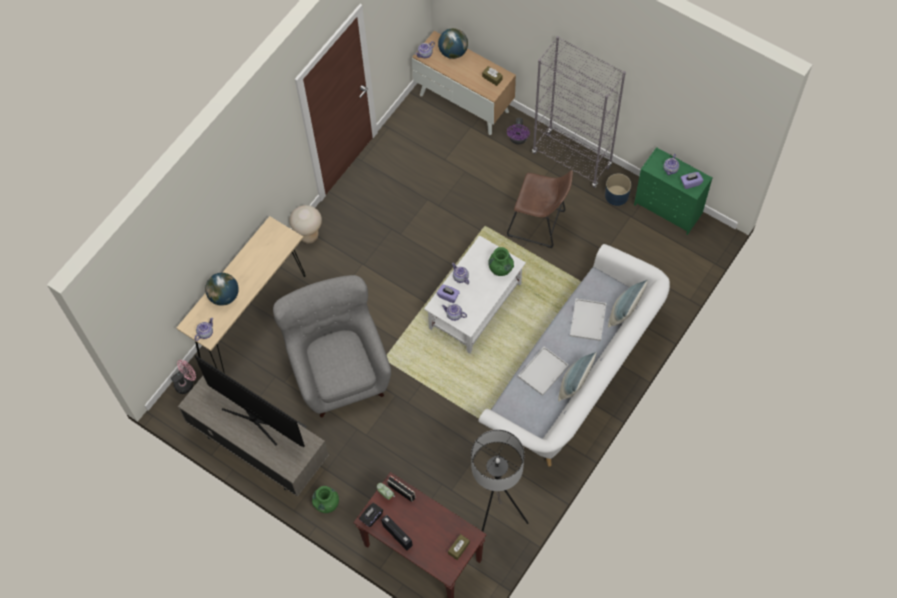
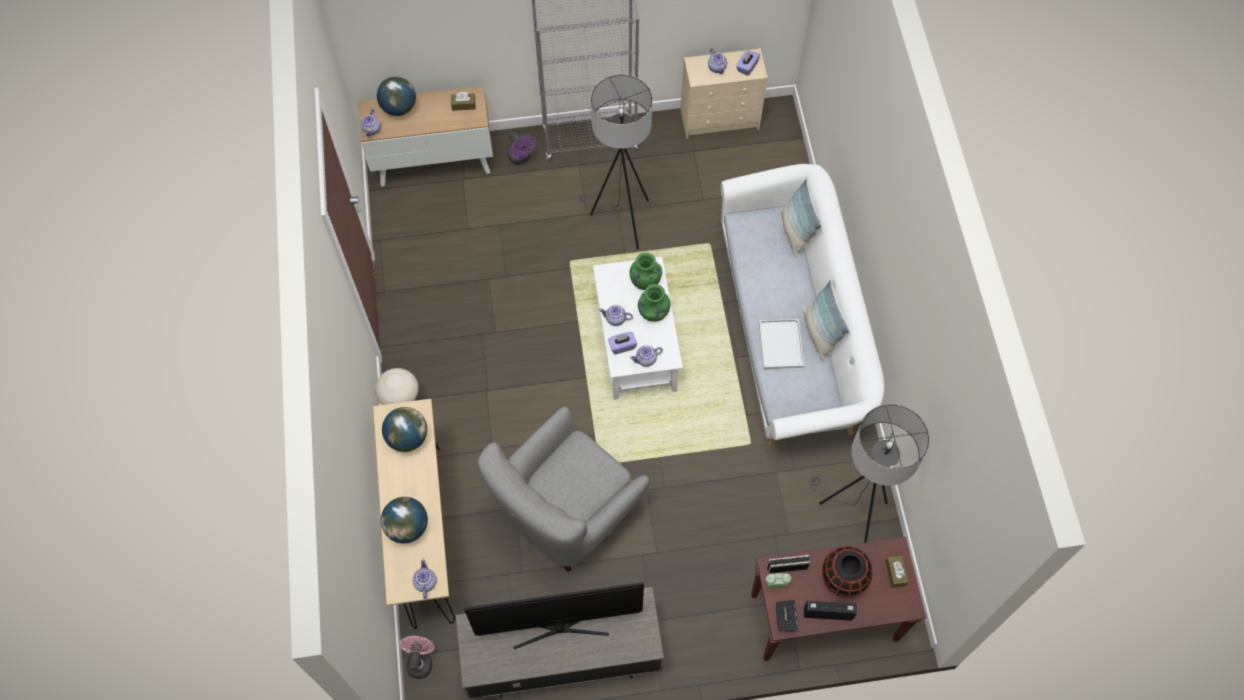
camera: 45 degrees left, 0 degrees up
(270, 248) = (407, 438): none -> globe
(327, 503) = (686, 653): green vase -> green vase (653, 312)
(339, 370) = (567, 512): grey armchair -> grey armchair turned 75 degrees counterclockwise
(426, 524) = (843, 578): none -> black vase
(539, 225) = (620, 221): brown stool -> grey floor lamp
(588, 321) = (773, 265): white tray -> none
(617, 195) = (663, 141): blue planter -> none
(669, 209) = (720, 119): green dresser -> beige dresser

